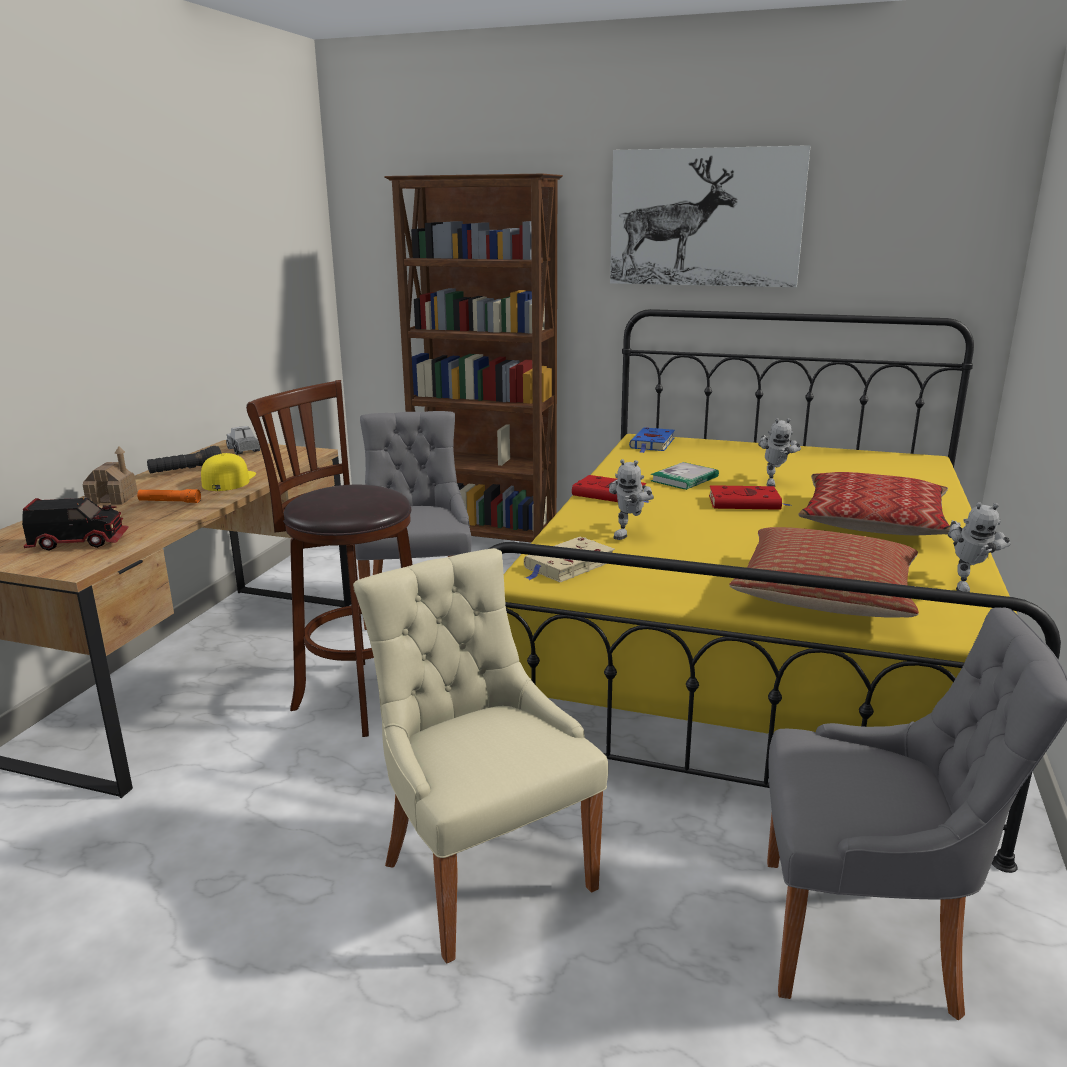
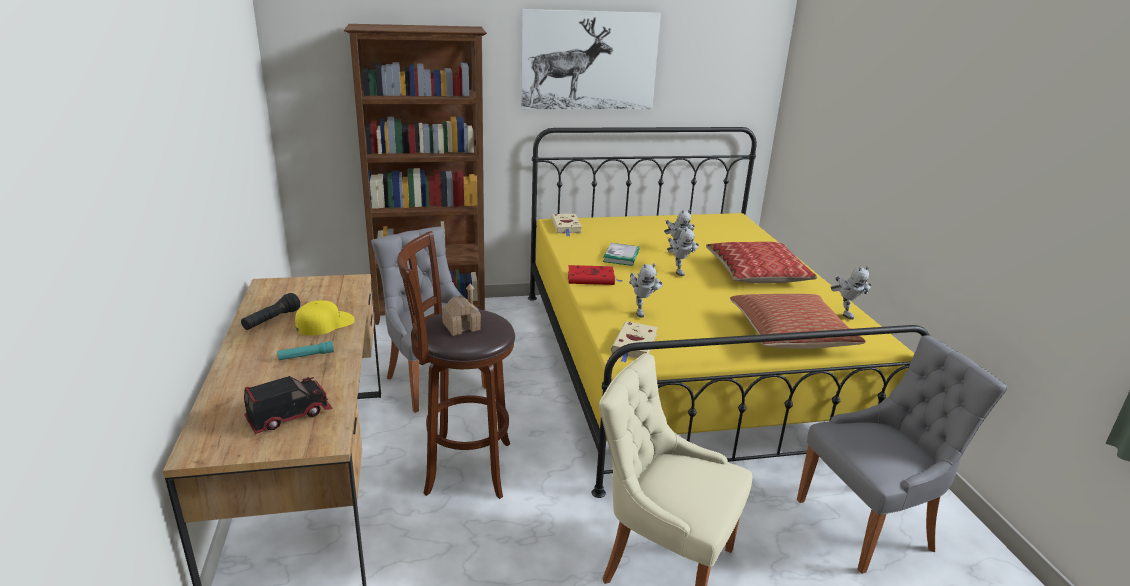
camera: 30 degrees left, 5 degrees up
(113, 499) = (247, 363): toy house -> toy house (461, 326)
(169, 502) = (306, 356): orange flashlight -> turquoise flashlight
(228, 480) = (325, 323): yellow cap -> yellow cap turned 75 degrees clockwise
(244, 450) = (289, 287): toy truck -> none
(652, 444) = (566, 227): blue book -> beige book
(746, 503) = (678, 271): red book -> toy robot

